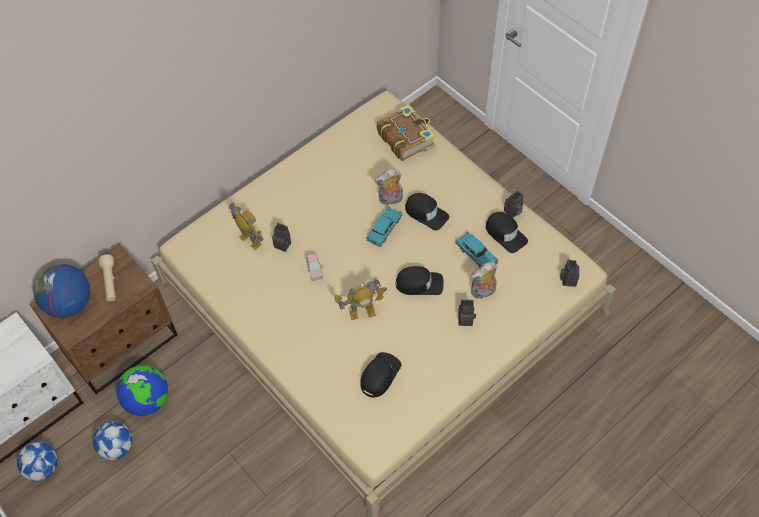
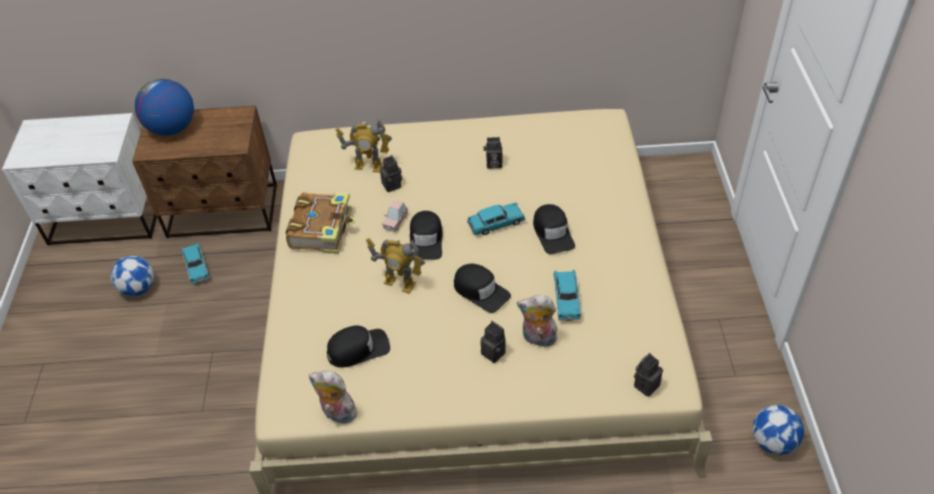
camera: 40 degrees right, 10 degrees down
(43, 468) = (75, 268): football -> football (773, 442)
(110, 282) = (217, 129): beige flashlight -> none
(148, 400) = (197, 267): globe -> turquoise toy car
(250, 240) = (368, 166): toy robot -> toy robot turned 105 degrees clockwise
(390, 200) = (529, 202): plush toy -> plush toy (337, 414)
(406, 138) = (598, 156): book -> book (322, 229)
(505, 234) = (618, 299): black cap -> black cap (426, 240)
(512, 212) = (647, 283): camera -> camera (493, 164)

